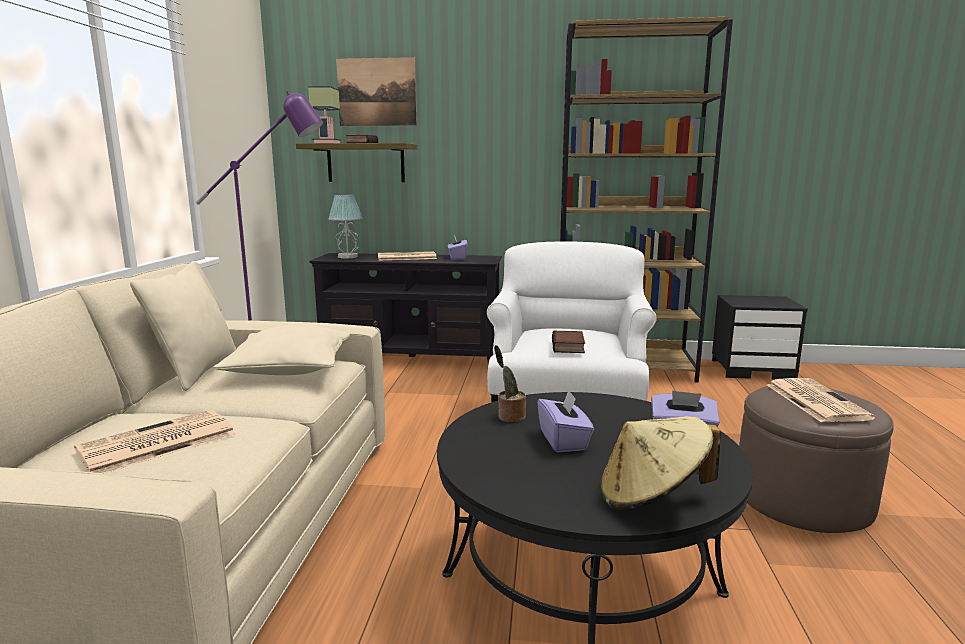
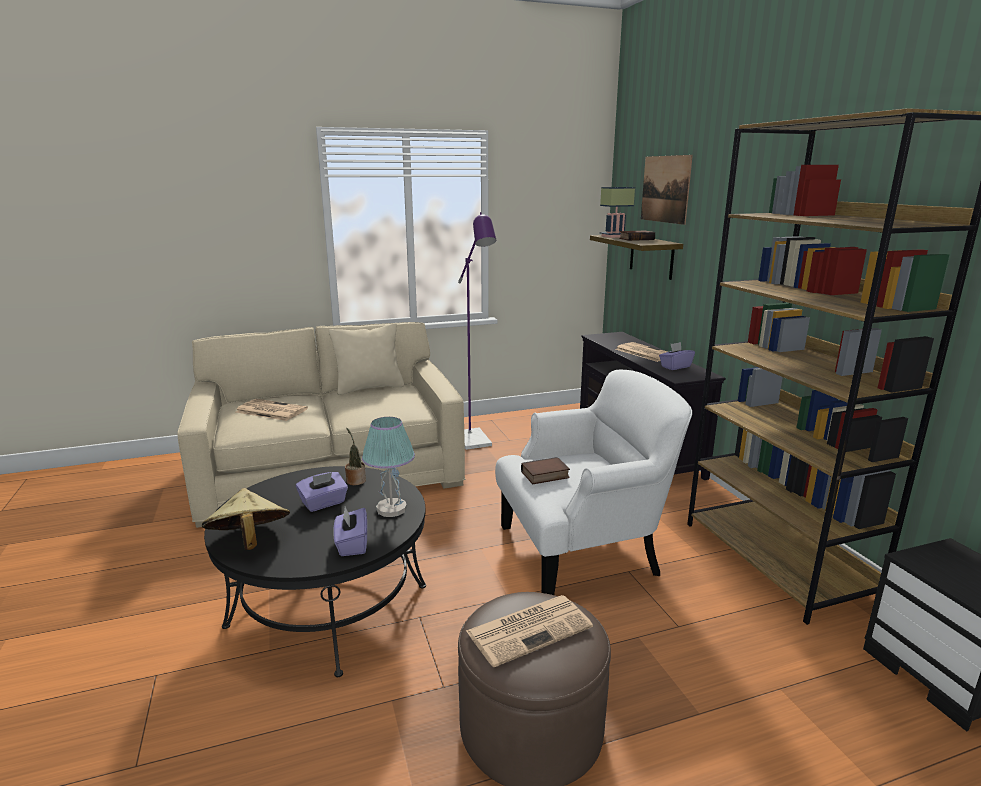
camera: 65 degrees right, 5 degrees up
(289, 368) = (389, 404): beige pillow -> none
(347, 257) = (613, 339): table lamp -> table lamp (391, 509)

